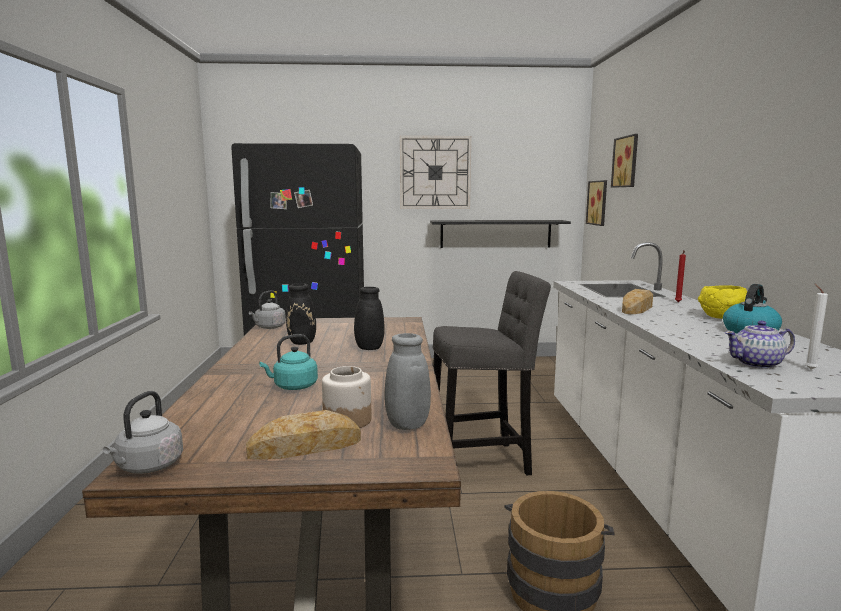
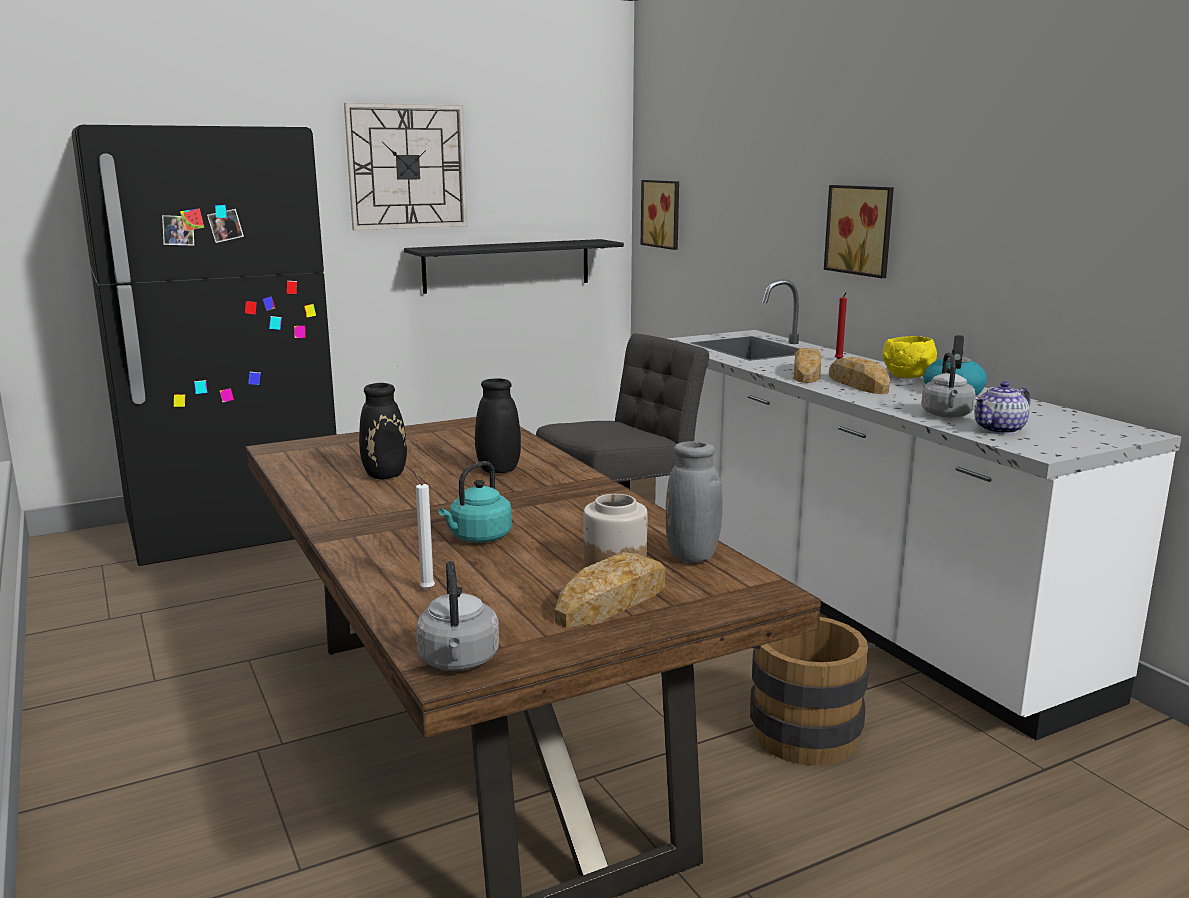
camera: 25 degrees left, 5 degrees up
(269, 327) = (287, 459): grey kettle -> grey kettle (947, 415)
(627, 162) = (716, 157): picture -> picture (862, 230)
(670, 318) = (858, 384): none -> bread
(809, 369) = (1046, 428): white candle -> white candle (426, 589)

